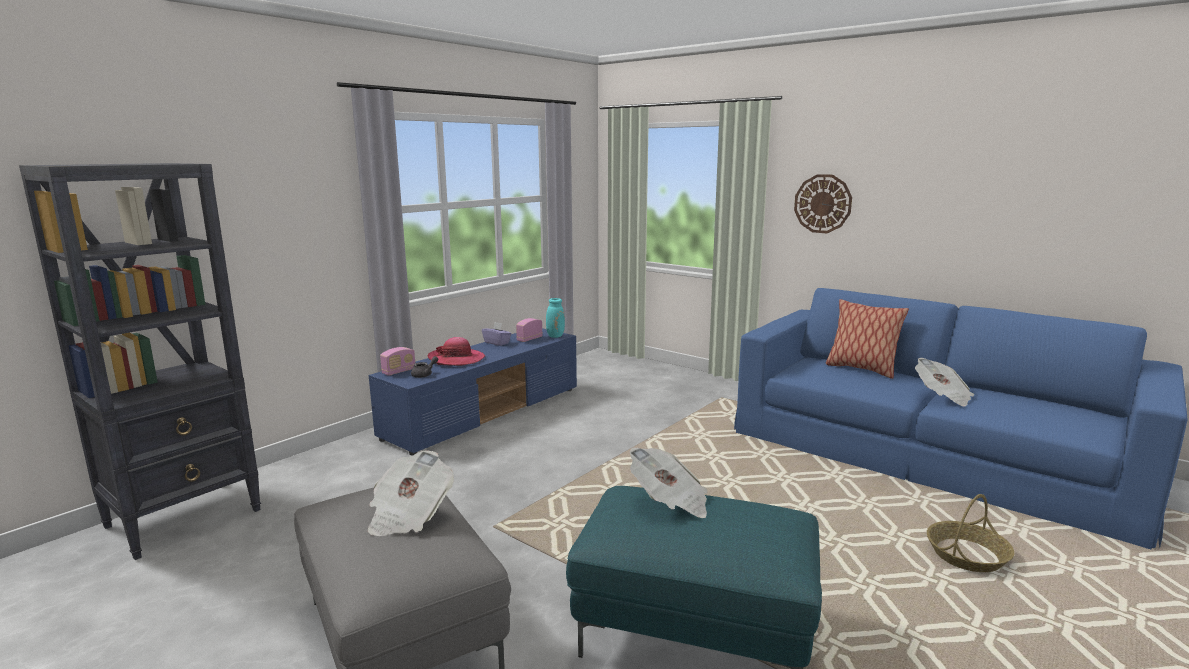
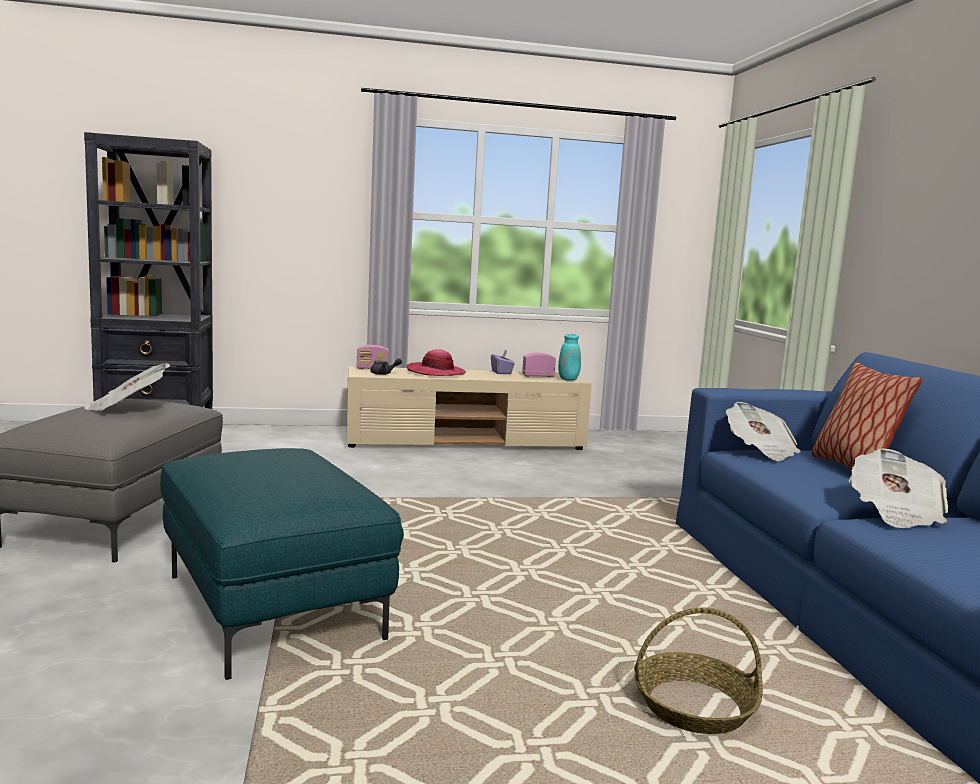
camera: 40 degrees right, 5 degrees down
(485, 412) = (466, 441): blue tv stand -> beige tv stand
(670, 502) = (282, 453): newspaper -> newspaper (760, 451)
(822, 203) = (916, 232): wall clock -> none

